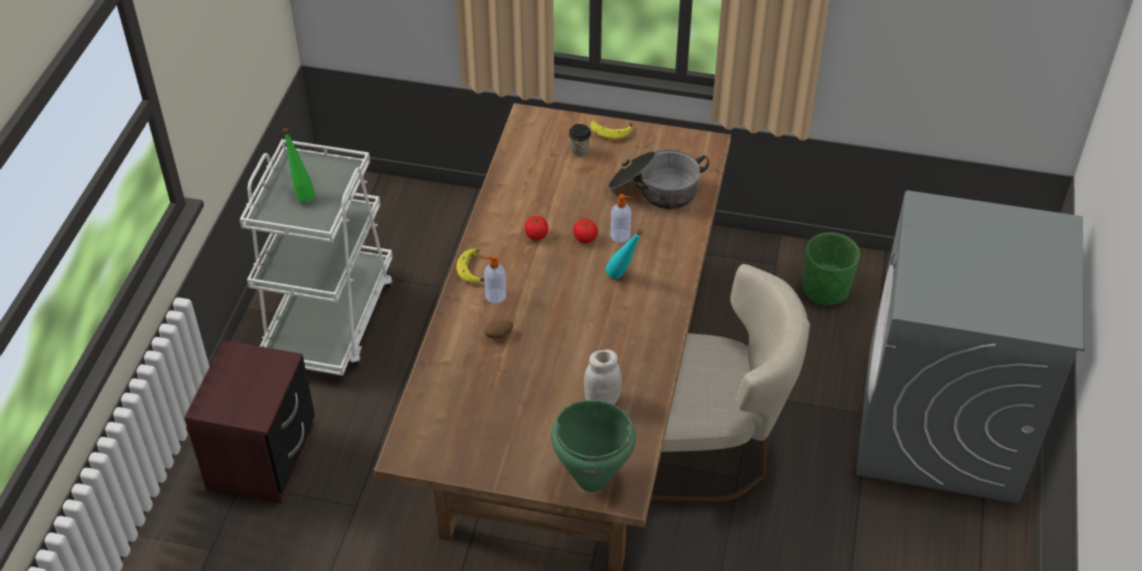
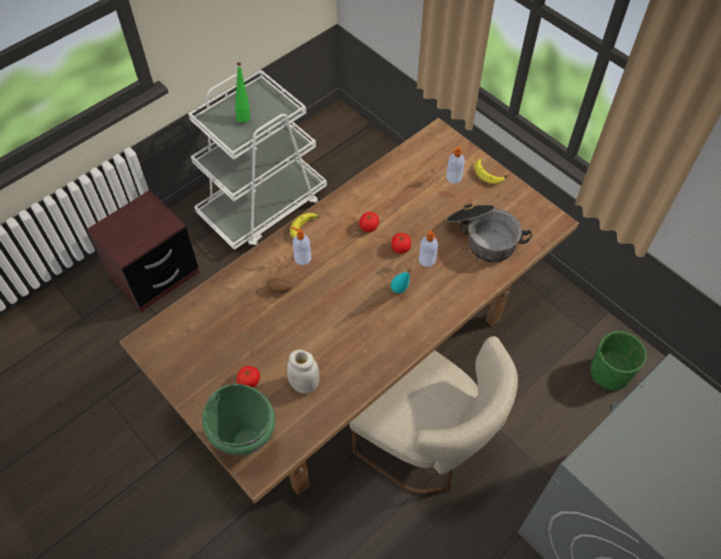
camera: 35 degrees right, 10 degrees up
(546, 429) = (249, 381): none -> tomato
(579, 151) = (453, 178): cup -> soap dispenser

